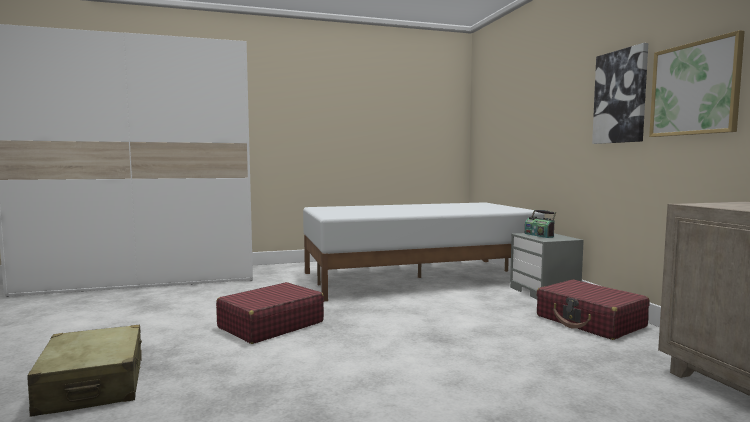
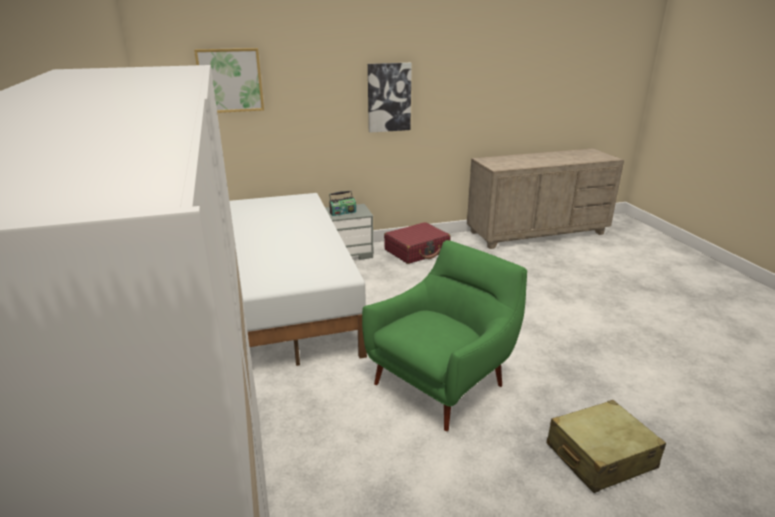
camera: 90 degrees left, 20 degrees up
(270, 325) = (442, 382): red suitcase -> green armchair
(694, 89) = (442, 98): picture -> picture (230, 80)

